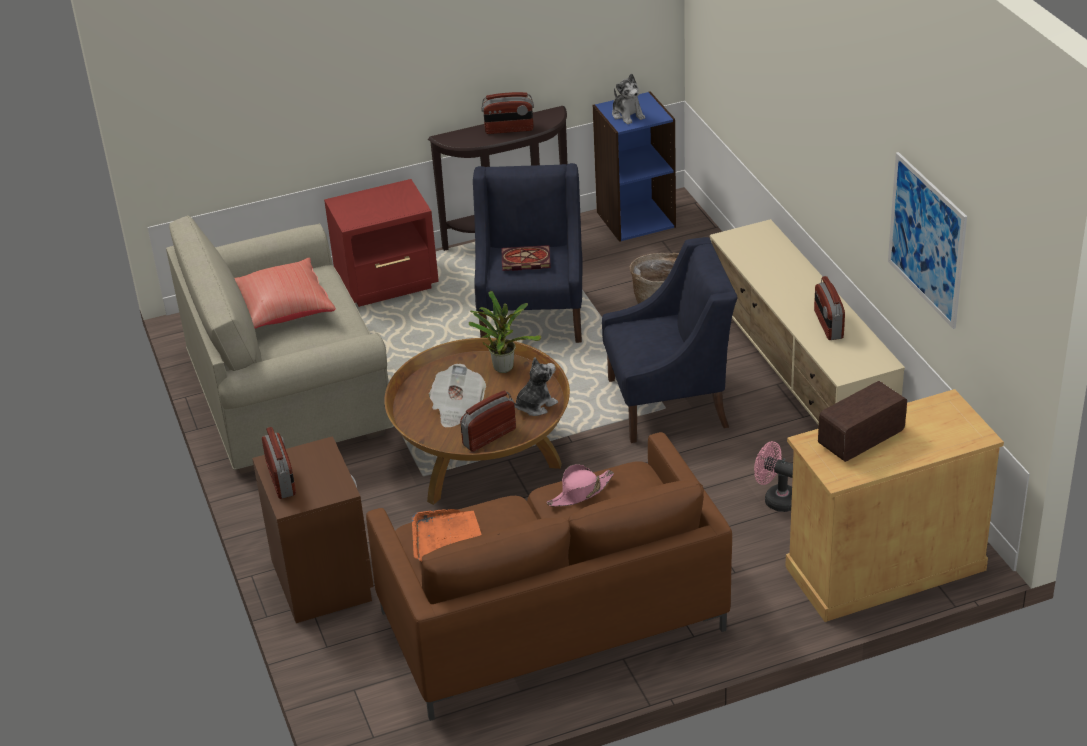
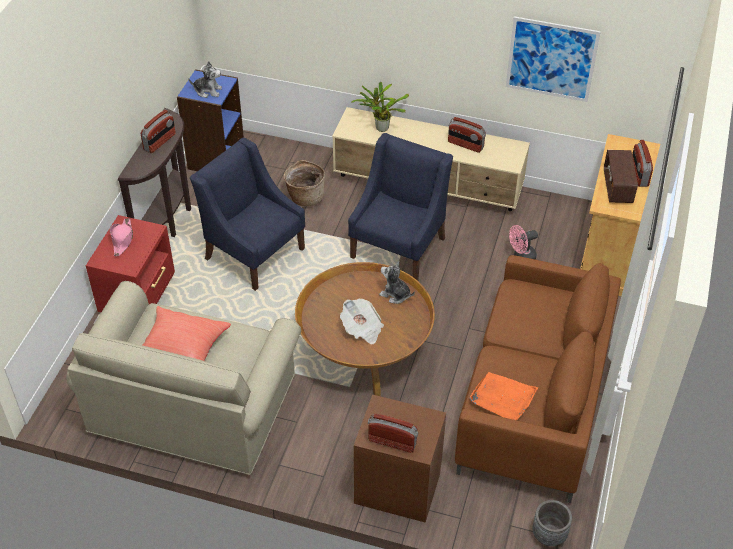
camera: 55 degrees left, 10 degrees up
(370, 727) = (549, 535): none -> grey planter
(489, 437) = (403, 330): radio -> radio (639, 174)
(503, 366) = (343, 286): potted plant -> potted plant (380, 127)
(524, 261) = (258, 218): book -> none
(535, 405) = (395, 294): plush toy -> plush toy turned 60 degrees counterclockwise
(580, 493) = (514, 319): pink hat -> pink hat (122, 240)

